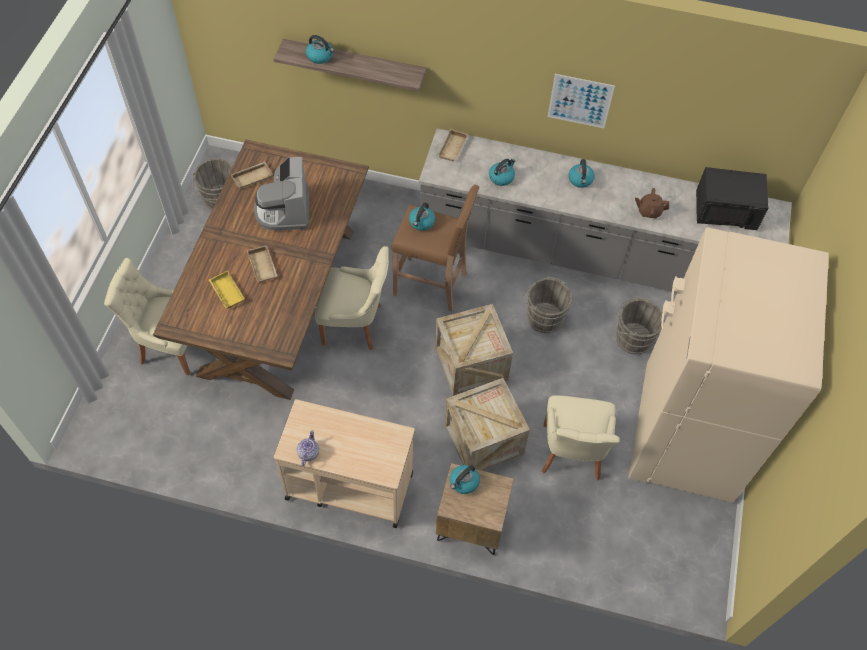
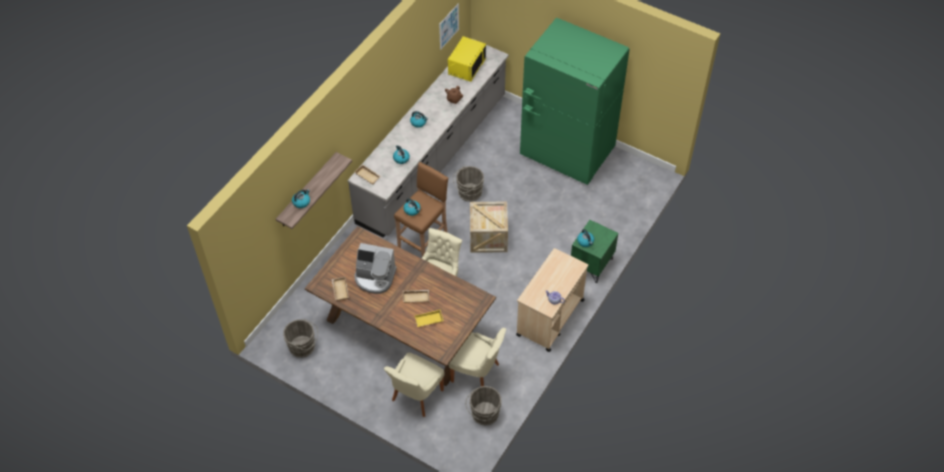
camera: 70 degrees left, 5 degrees down
(470, 525) = (592, 265): brown nightstand -> green nightstand
(483, 439) = (541, 245): crate -> none
(571, 454) = (563, 207): beige chair -> beige chair (477, 373)
(580, 101) = (393, 89): picture -> picture (449, 26)
(631, 337) = (498, 156): grey bucket -> grey bucket (484, 415)
(685, 433) = (567, 153): beige fridge -> green fridge
(726, 210) = (466, 67): black microwave -> yellow microwave

